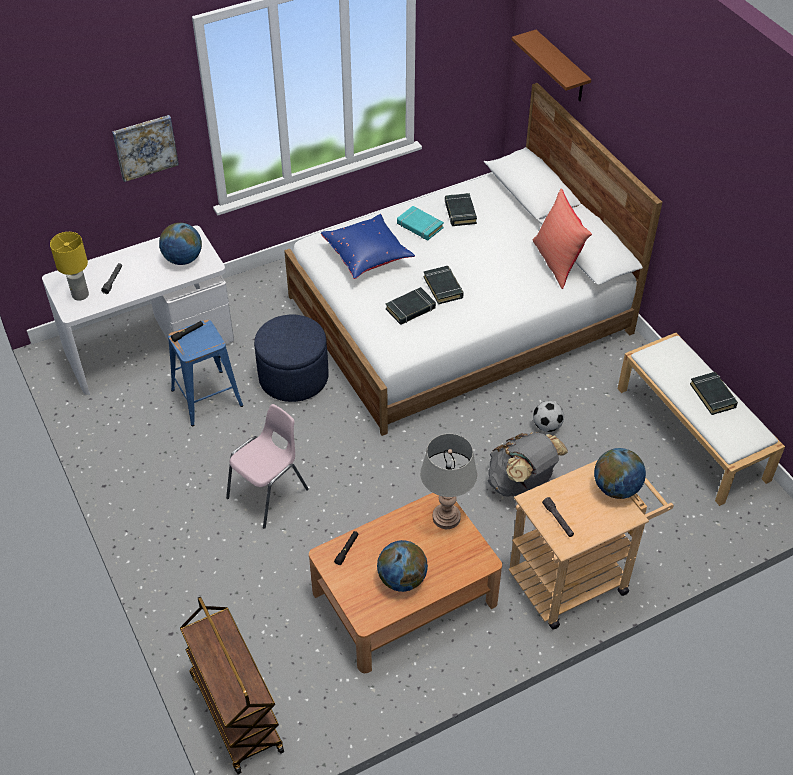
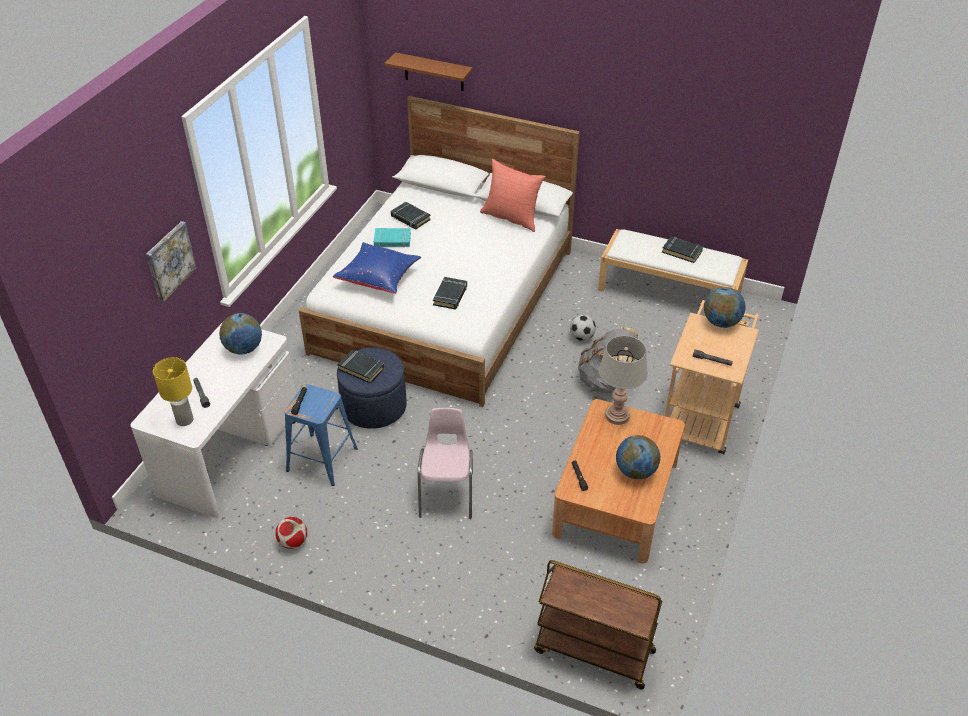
camera: 40 degrees left, 5 degrees down
(117, 452) = (293, 542): none -> football
(443, 287) = (456, 270): black book -> black book (361, 368)

